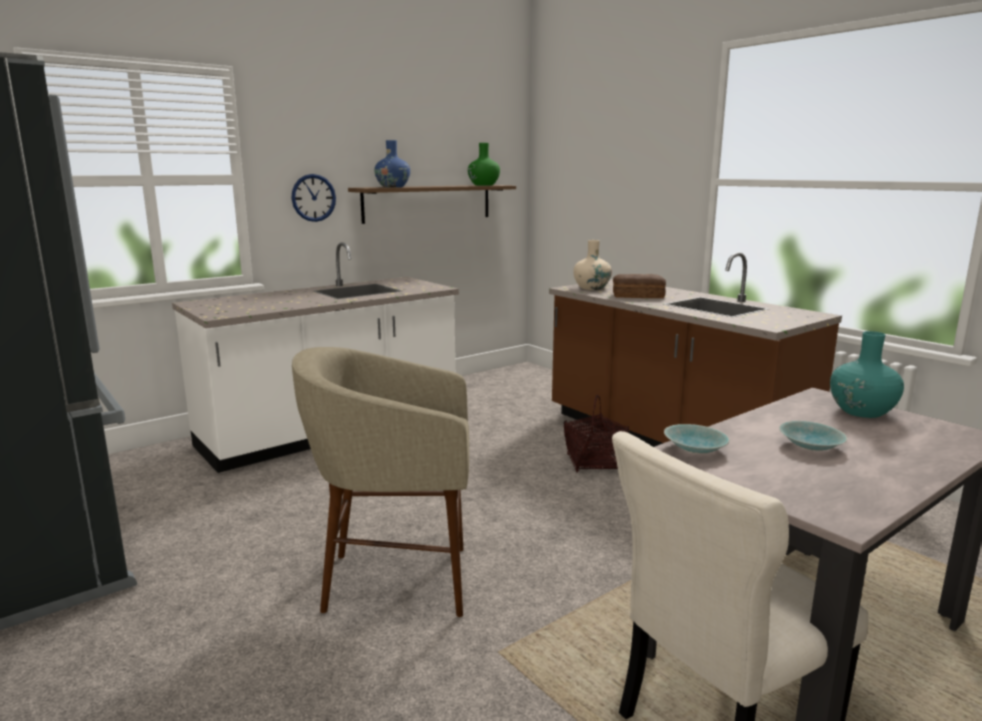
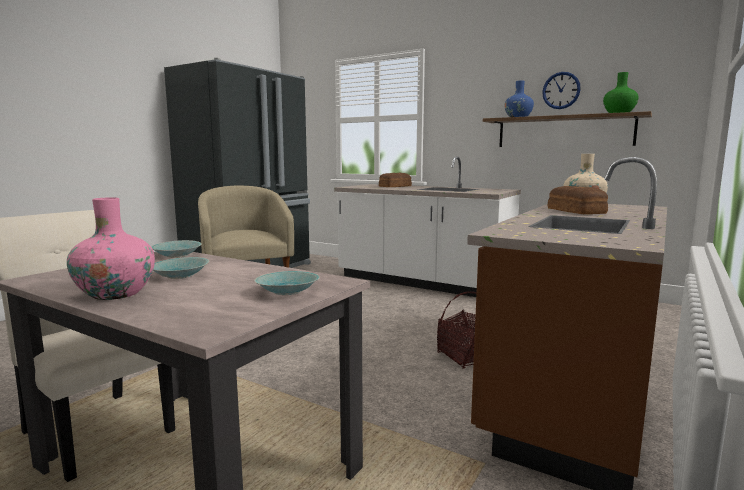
camera: 70 degrees right, 5 degrees down
(262, 300) = (394, 186): none -> bread
(313, 198) = (465, 127): wall clock -> wall clock (561, 90)
(861, 411) = (285, 292): turquoise vase -> turquoise bowl
(894, 469) = (116, 293): none -> pink vase

